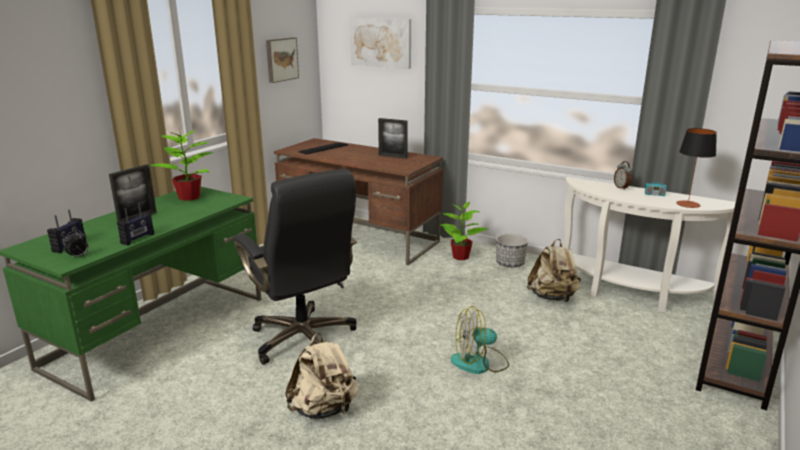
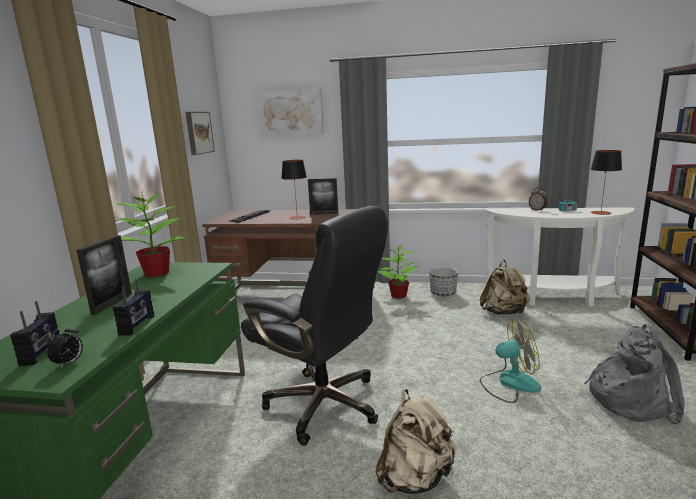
camera: 20 degrees left, 5 degrees down
(362, 157) = (297, 217): none -> table lamp
(479, 363) = (509, 383): fan -> fan turned 150 degrees counterclockwise
(582, 407) = (630, 399): none -> grey backpack

